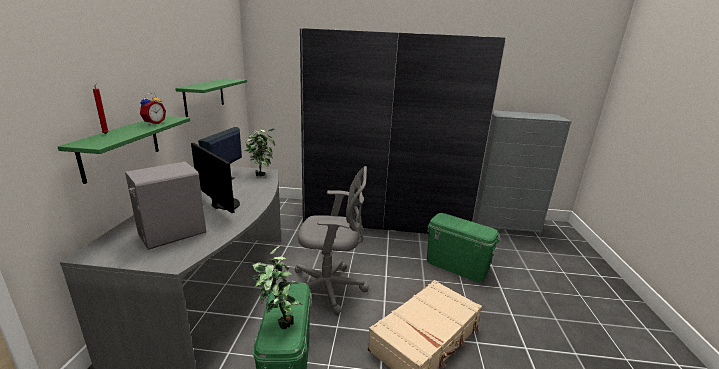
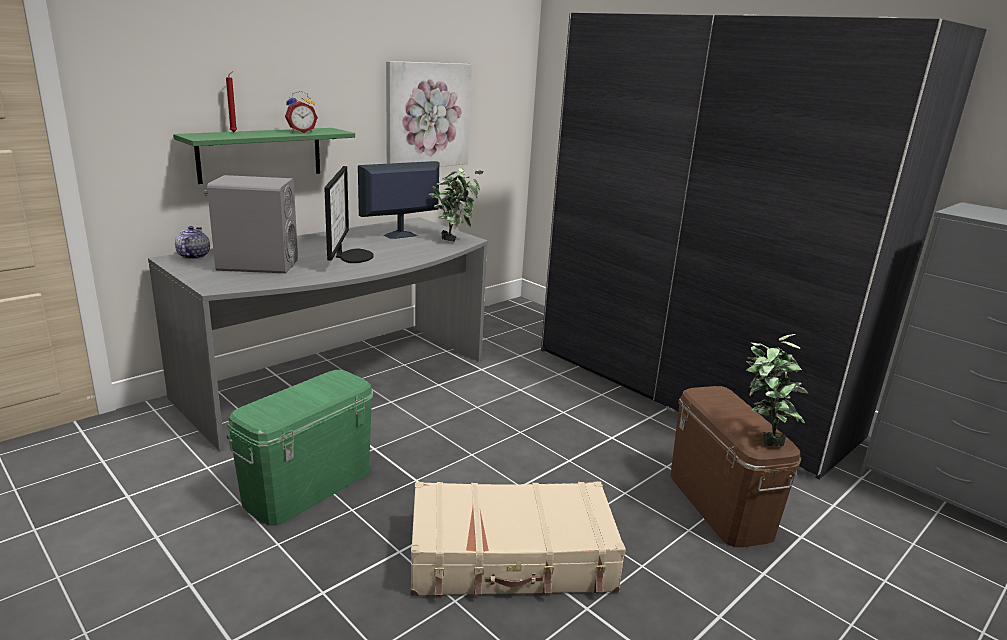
camera: 40 degrees right, 0 degrees up
(102, 245) = (193, 256): none -> teapot
(204, 96) = (427, 115): green shelf -> picture
(278, 322) = (282, 401): potted plant -> potted plant (762, 438)
(330, 288) = (467, 438): grey office chair -> none
(456, 266) = (720, 504): green storage box -> brown storage box

